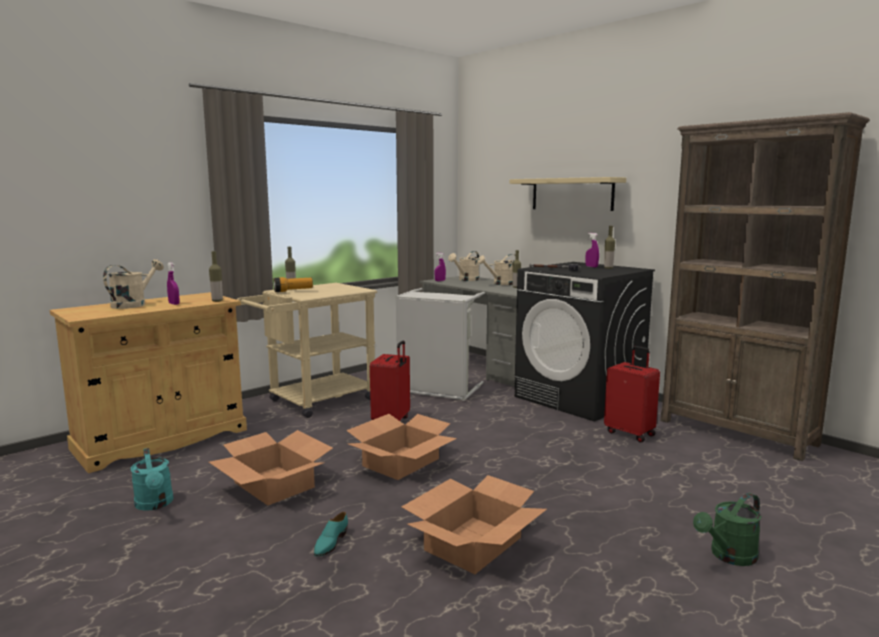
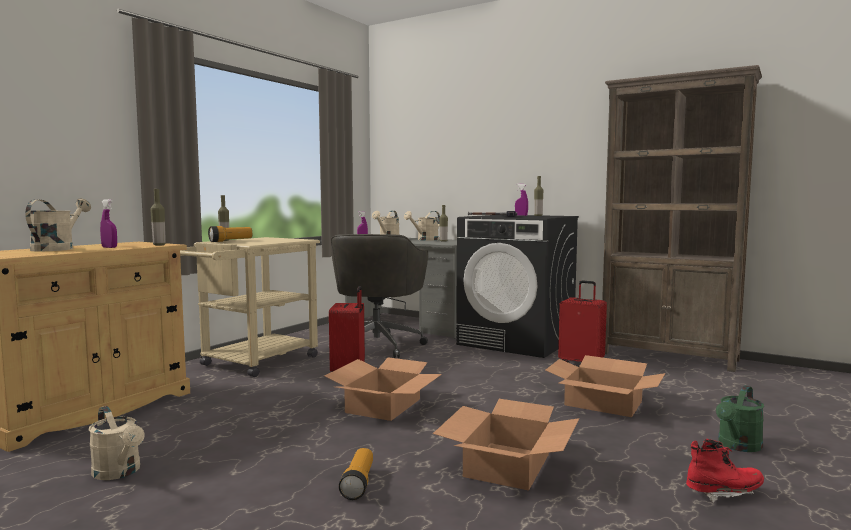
camera: 15 degrees left, 5 degrees down
(155, 504) = (120, 473): turquoise watering can -> beige watering can
(273, 485) = (256, 439): cardboard box -> cardboard box (603, 403)
(330, 543) = (358, 483): turquoise shoe -> flashlight
(437, 391) = (377, 345): grey laundry basket -> grey office chair
(572, 194) = (492, 151): beige shelf -> none
(669, 609) = (723, 493): none -> red boot

